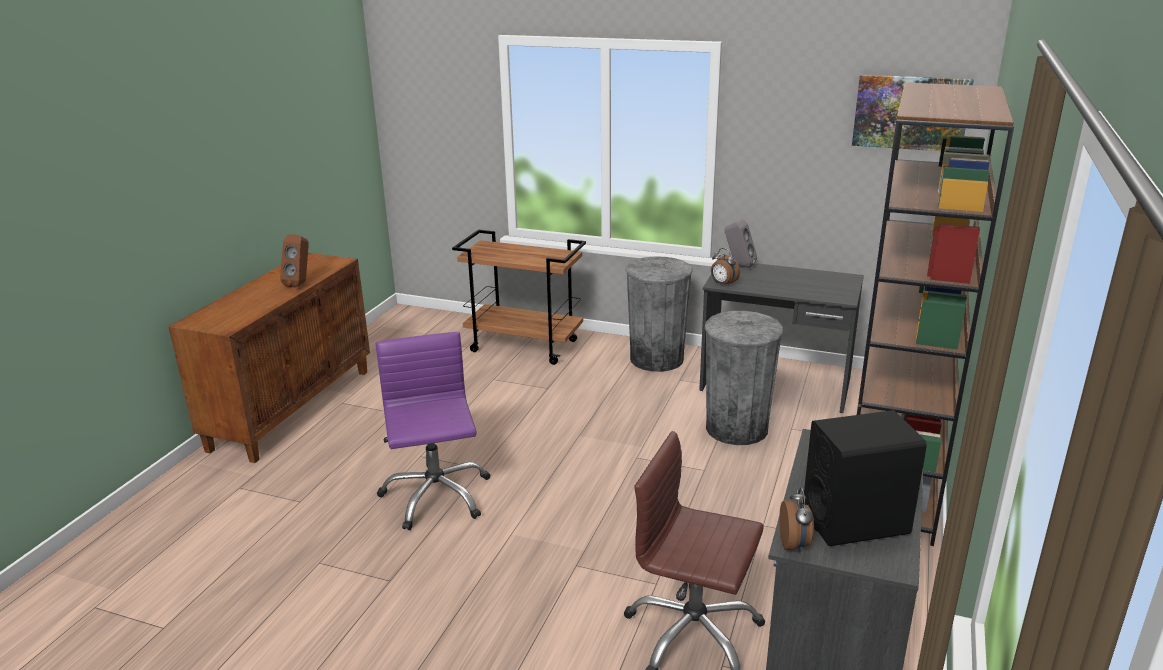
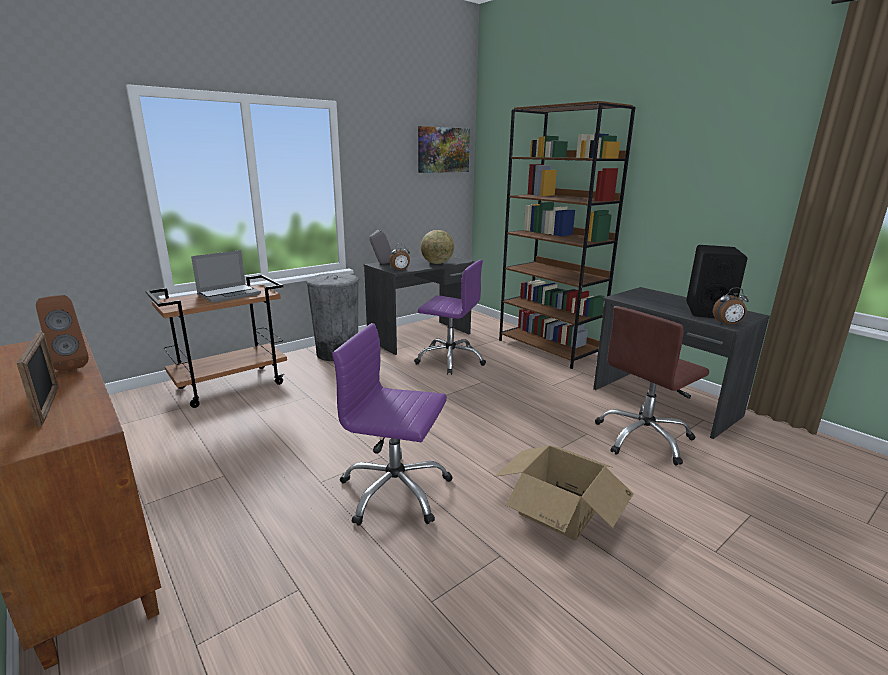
camera: 60 degrees left, 5 degrees down
(246, 306) = (49, 405): none -> picture frame
(479, 599) = (559, 510): none -> cardboard box
(532, 254) = (229, 294): none -> laptop
(736, 428) = (450, 360): grey trash can -> purple office chair
(795, 544) = (728, 324): alarm clock -> alarm clock turned 150 degrees clockwise
(797, 290) = (437, 263): none -> globe

